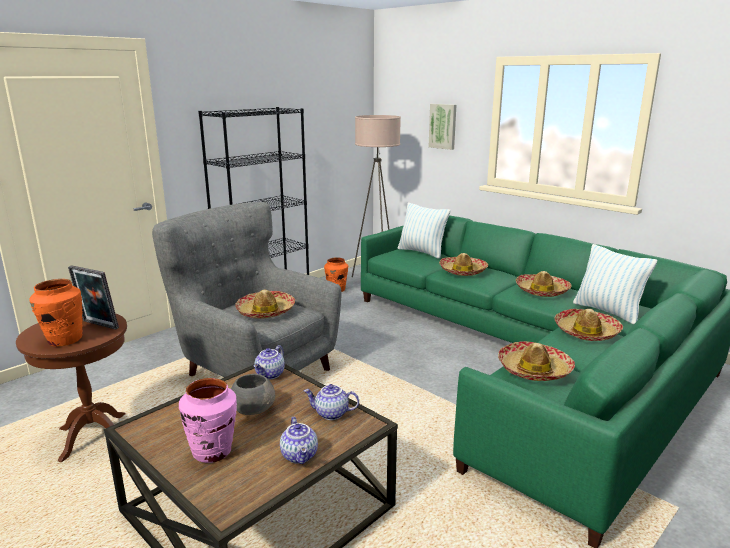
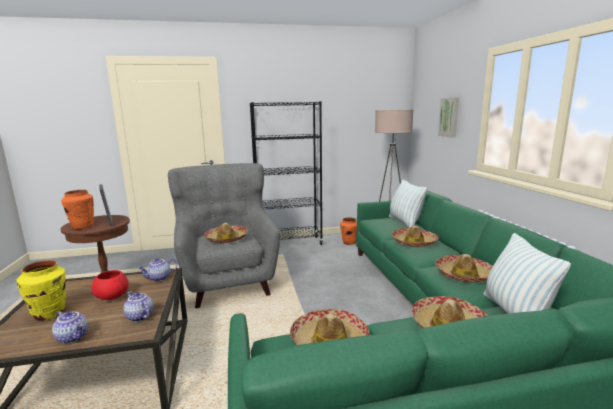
camera: 35 degrees right, 5 degrees down
(213, 451) = (49, 313): pink vase -> yellow vase
(253, 409) = (112, 296): grey bowl -> red bowl
(300, 456) = (73, 337): teapot -> teapot turned 75 degrees counterclockwise

